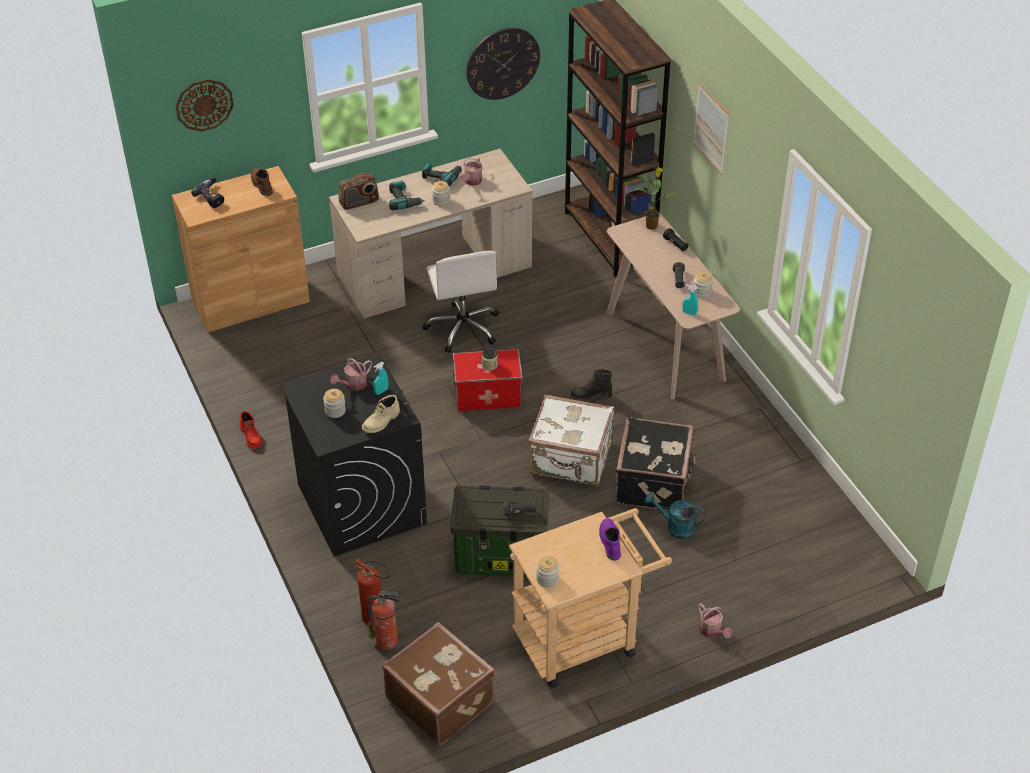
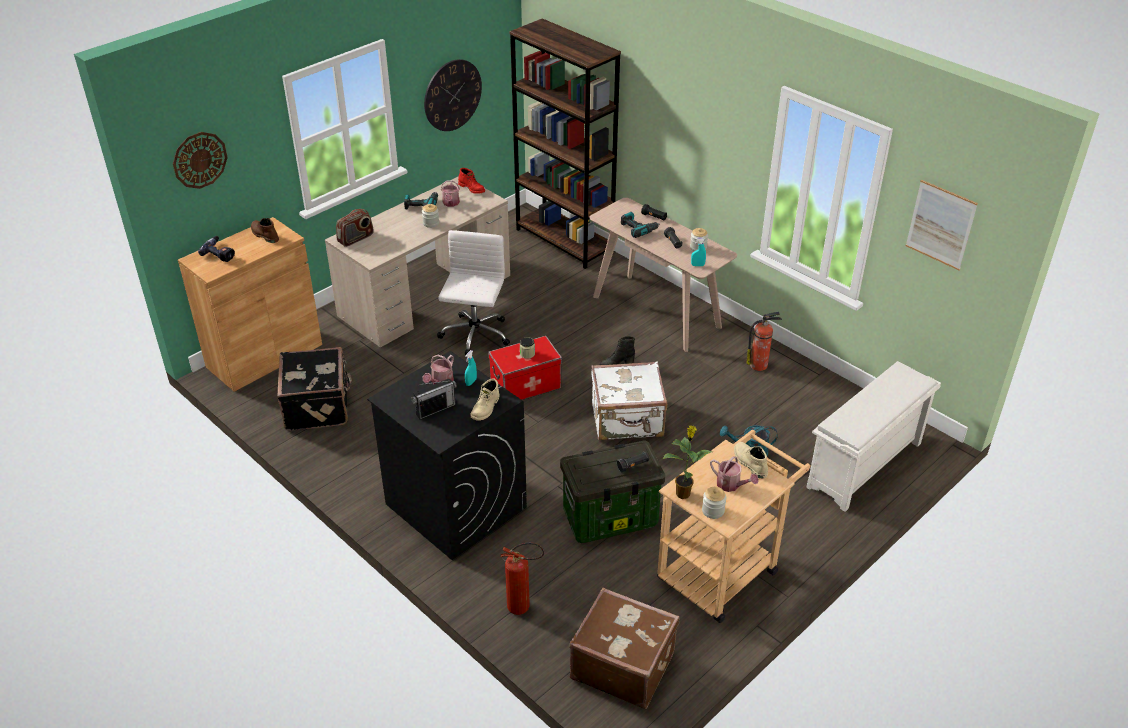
camera: 20 degrees left, 5 degrees down
(251, 437) = (319, 472): red boot -> red boot (472, 188)
(335, 411) = (435, 409): jar -> radio
(388, 641) = (544, 625): fire extinguisher -> fire extinguisher (759, 365)
(404, 200) = (397, 229): power drill -> power drill (638, 229)
(463, 327) = (475, 335): white office chair -> white office chair turned 135 degrees counterclockwise
(609, 541) = (749, 463): purple boot -> beige boot
(652, 225) = (625, 207): potted plant -> potted plant (683, 493)
(654, 482) = (709, 421): black suitcase -> black suitcase (318, 406)
(711, 128) = (675, 101): picture -> picture (940, 225)
(712, 631) = (830, 532): watering can -> watering can (731, 485)
(789, 573) = (864, 466): none -> white shoe rack

